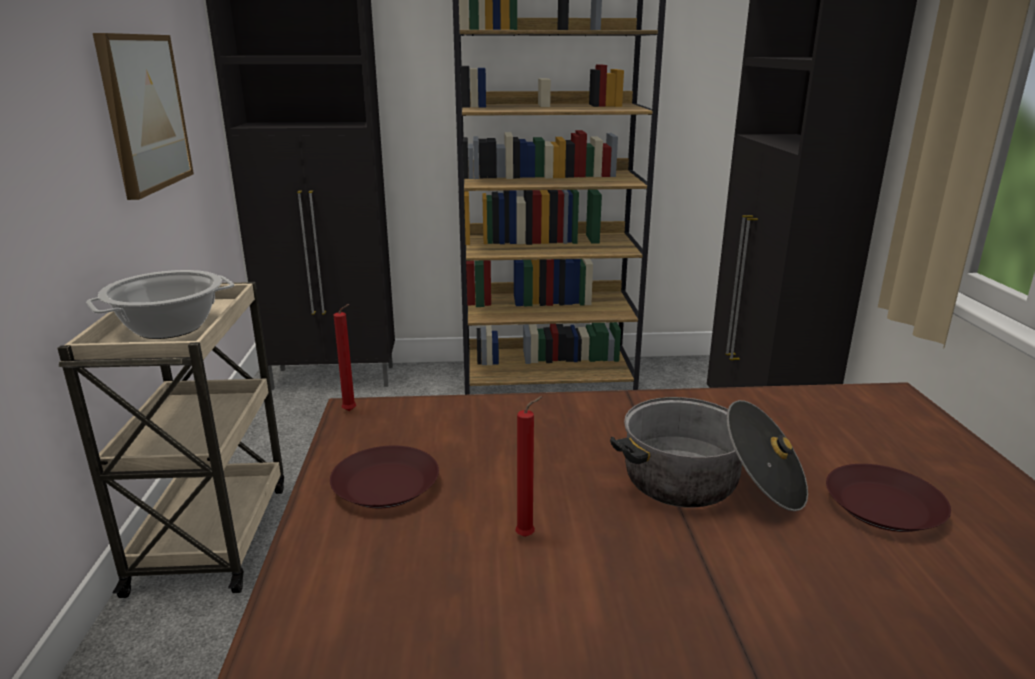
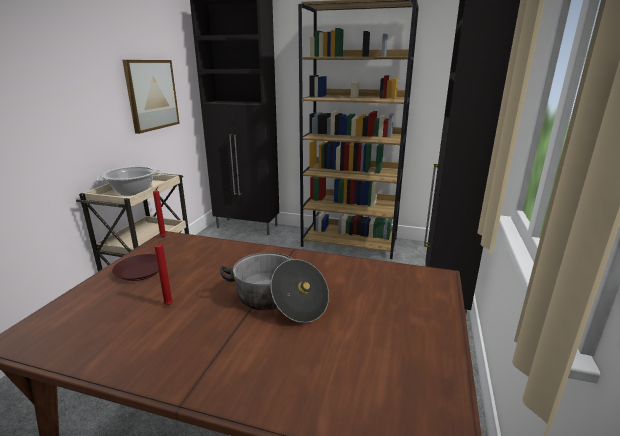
camera: 20 degrees right, 0 degrees up
(882, 507) = (353, 331): brown plate -> none

